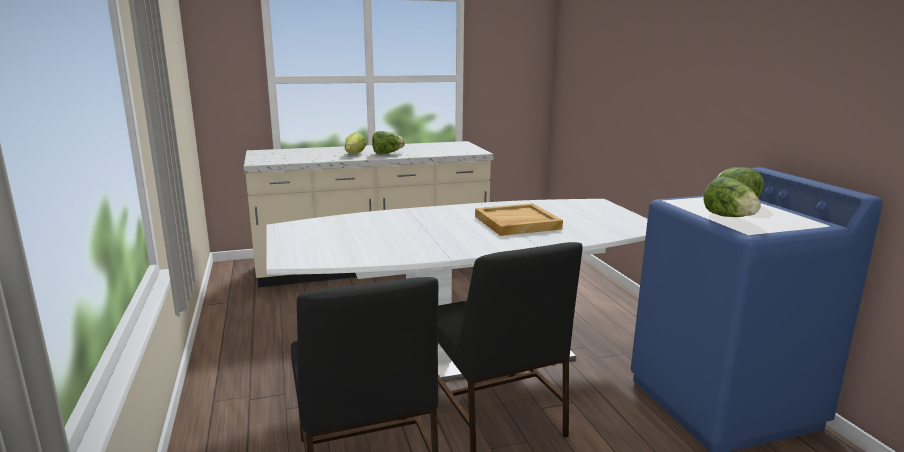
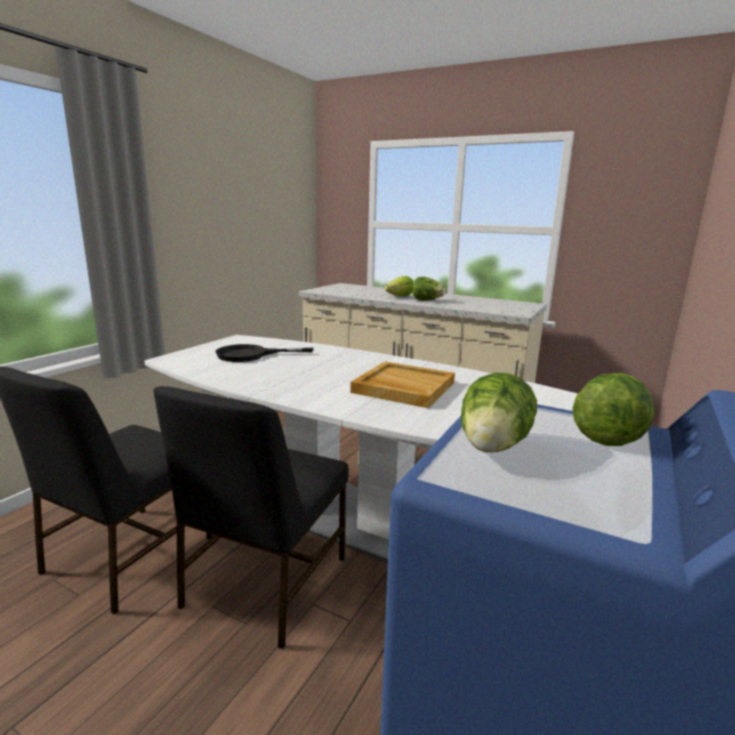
camera: 45 degrees right, 0 degrees up
(348, 235) = (251, 355): none -> black frying pan

